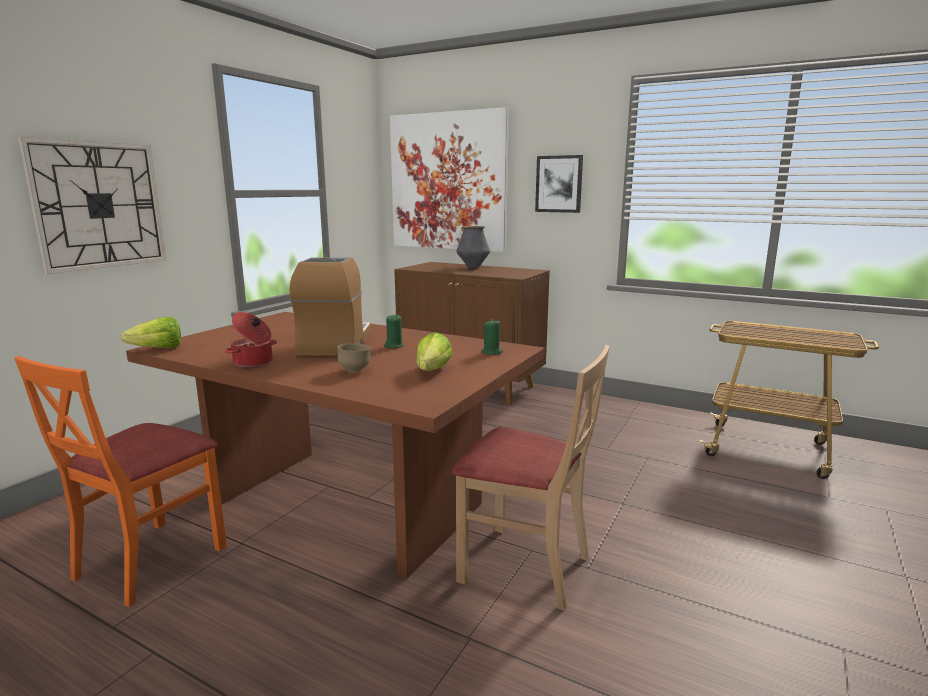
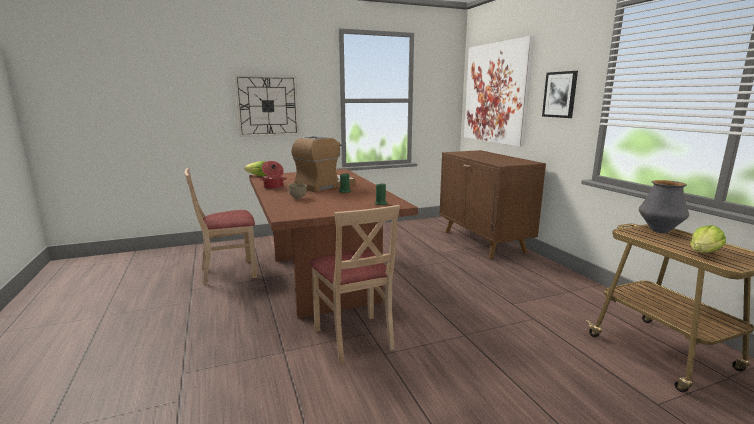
camera: 40 degrees right, 0 degrees up
(149, 560) = (229, 272): orange chair -> beige chair
(429, 373) = (323, 206): lettuce -> lettuce (700, 254)
(473, 267) = (495, 156): vase -> vase (659, 231)

